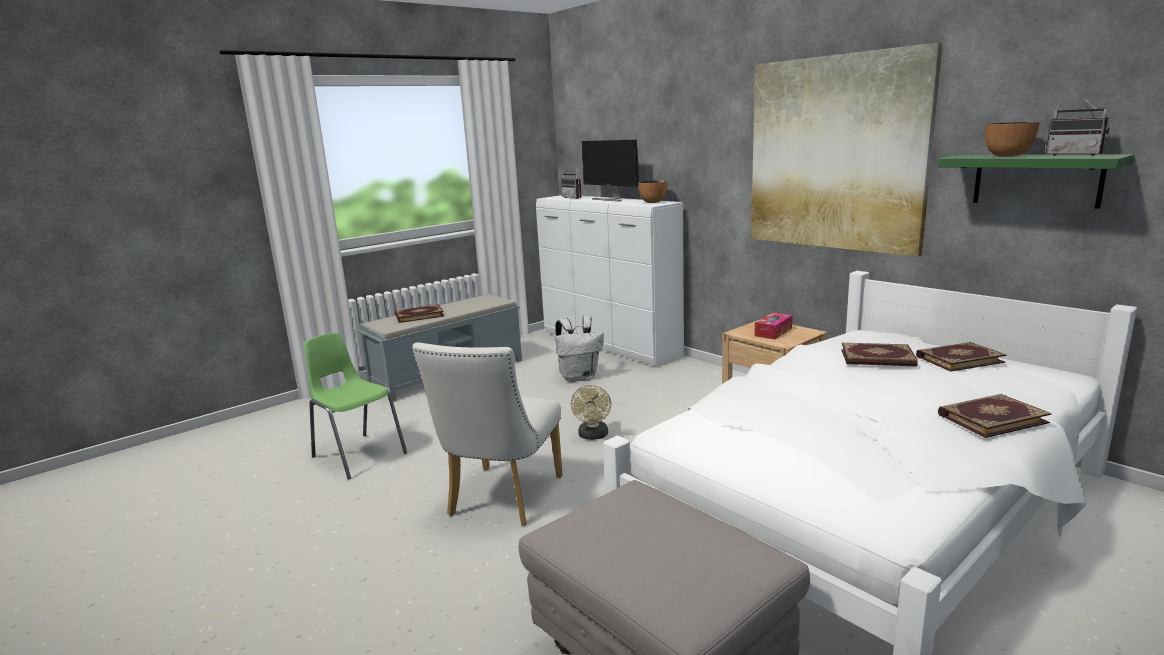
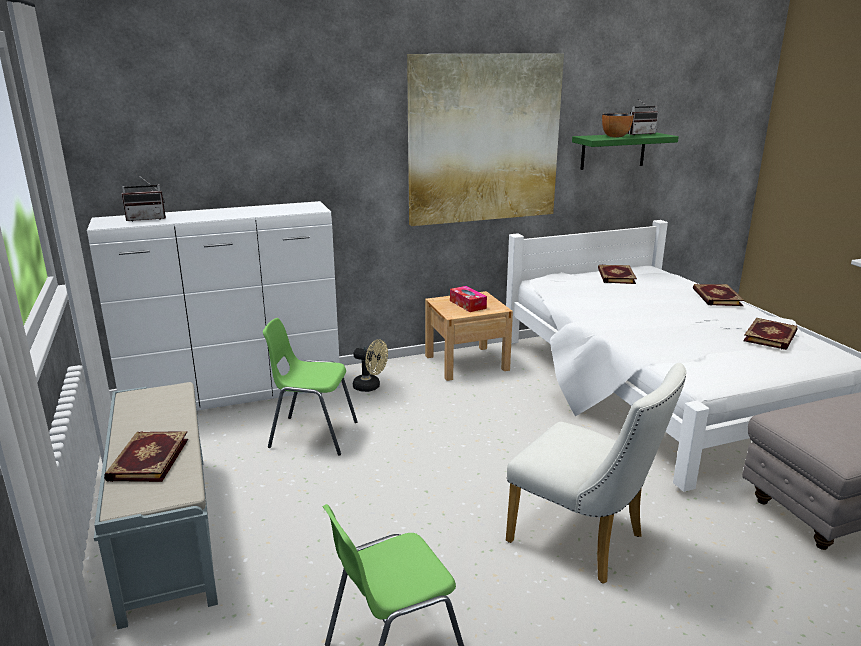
camera: 70 degrees left, 5 degrees up
(579, 377) = (312, 435): white backpack -> green chair
(593, 436) = (476, 460): beige fan -> beige fan (370, 387)
(611, 199) = (218, 212): monitor -> none
(653, 202) = (294, 206): bowl -> none
(877, 358) = (601, 291): book -> book (771, 336)

